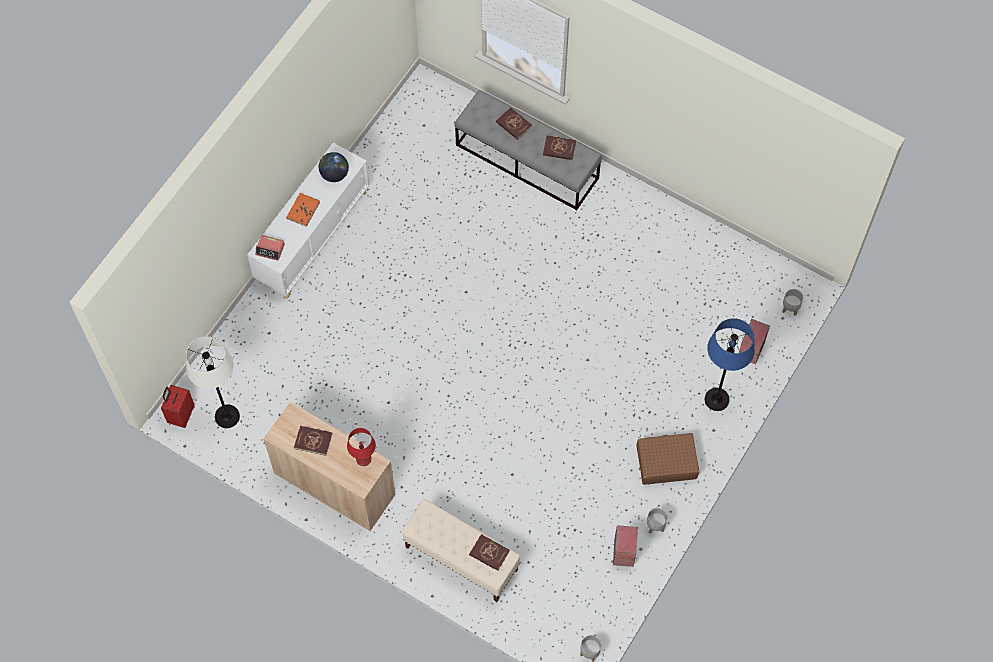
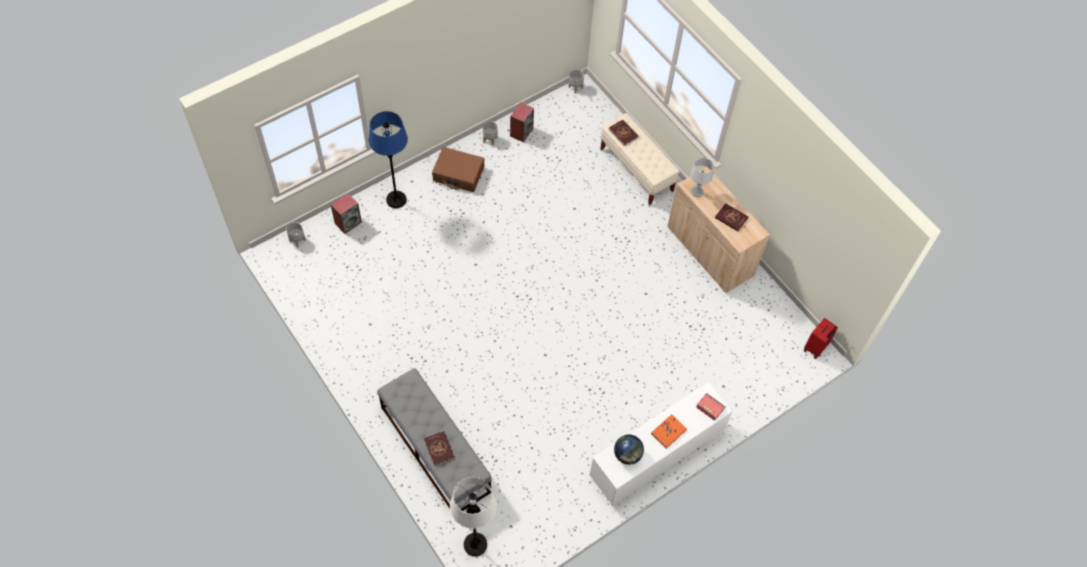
camera: 160 degrees left, 5 degrees down
(227, 417) = (778, 332): white floor lamp -> white floor lamp (475, 544)
(363, 459) = (697, 192): red table lamp -> grey table lamp
(559, 148) = (411, 408): red book -> none

